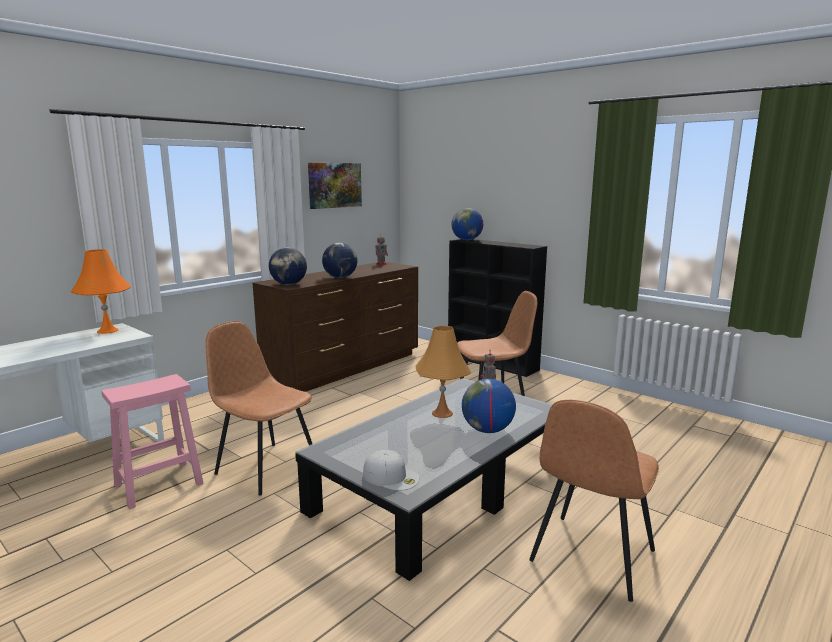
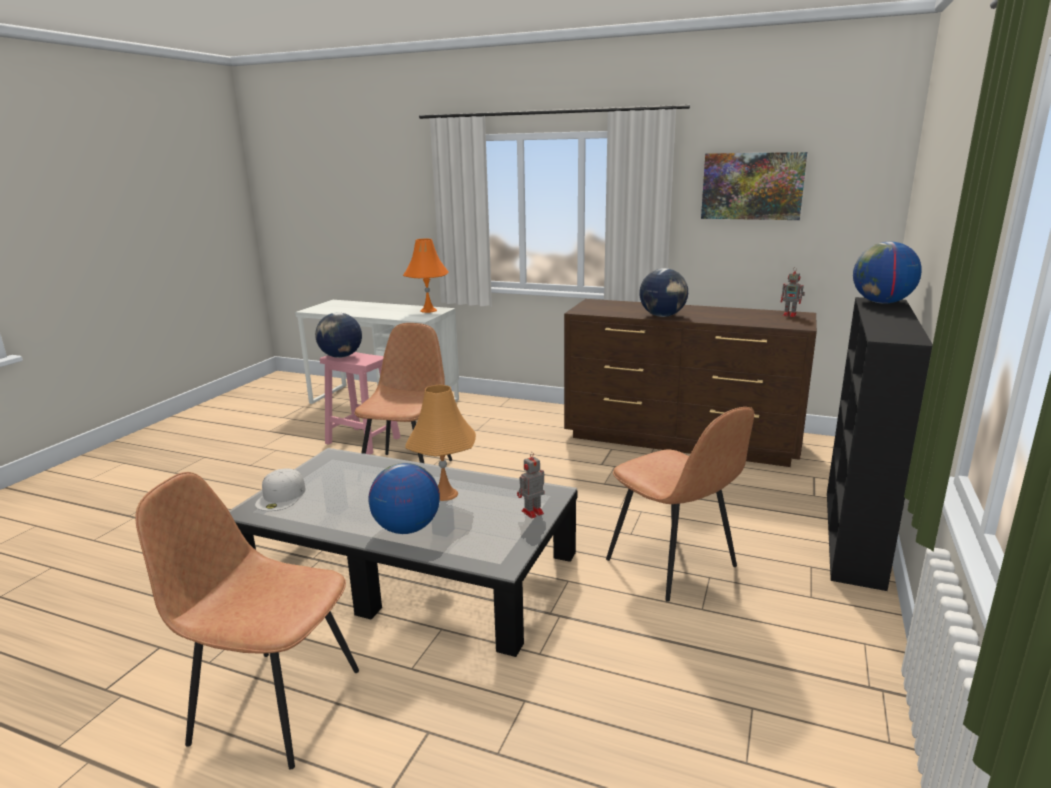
camera: 70 degrees right, 5 degrees up
(288, 284) = (592, 308): globe -> globe (340, 356)

